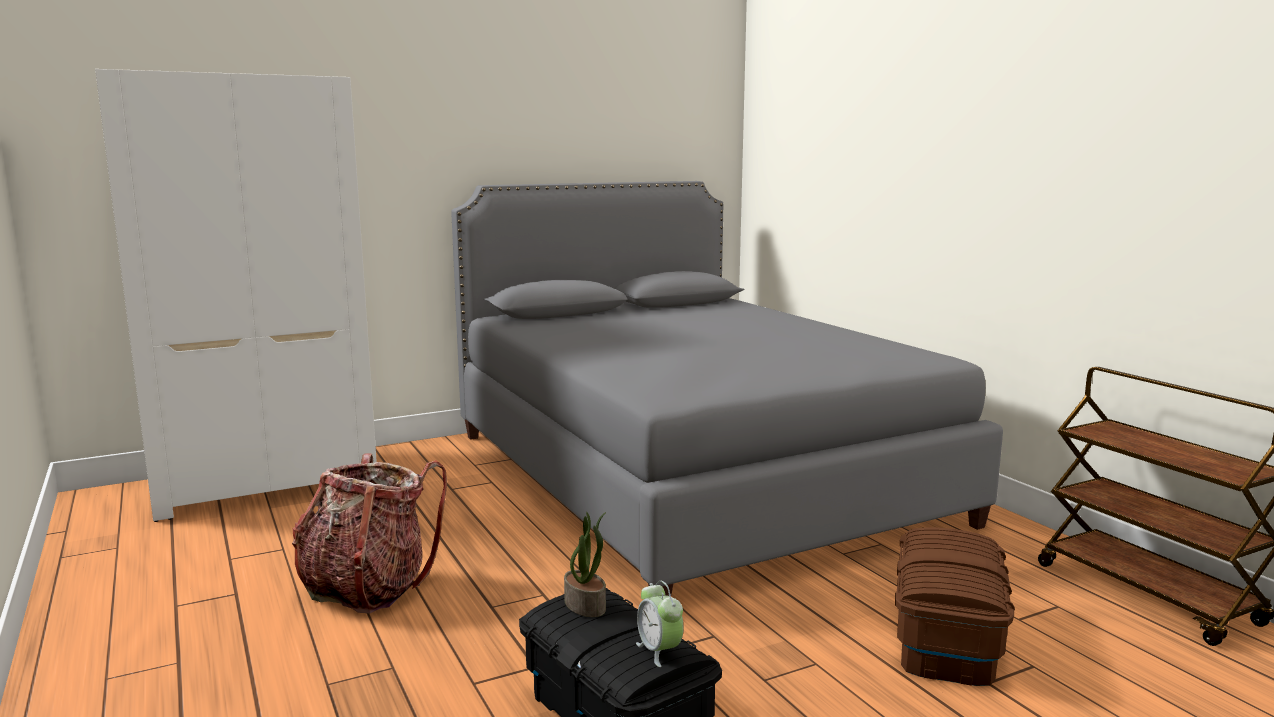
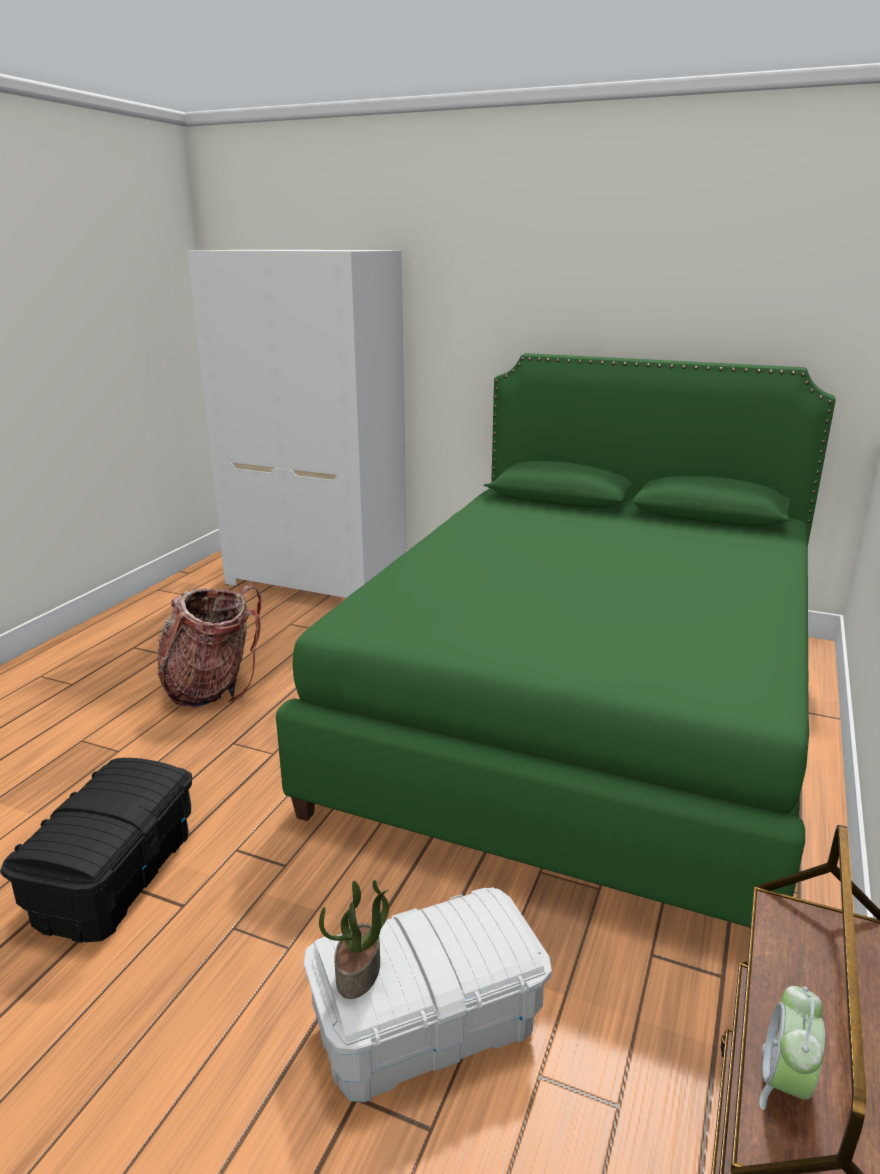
camera: 50 degrees right, 10 degrees up
(586, 605) = (131, 776): potted plant -> potted plant (359, 972)
(659, 651) = (74, 842): alarm clock -> alarm clock (784, 1082)
(690, 476) = (584, 711): grey bed -> green bed
(947, 638) = (427, 1026): brown storage box -> white storage box

